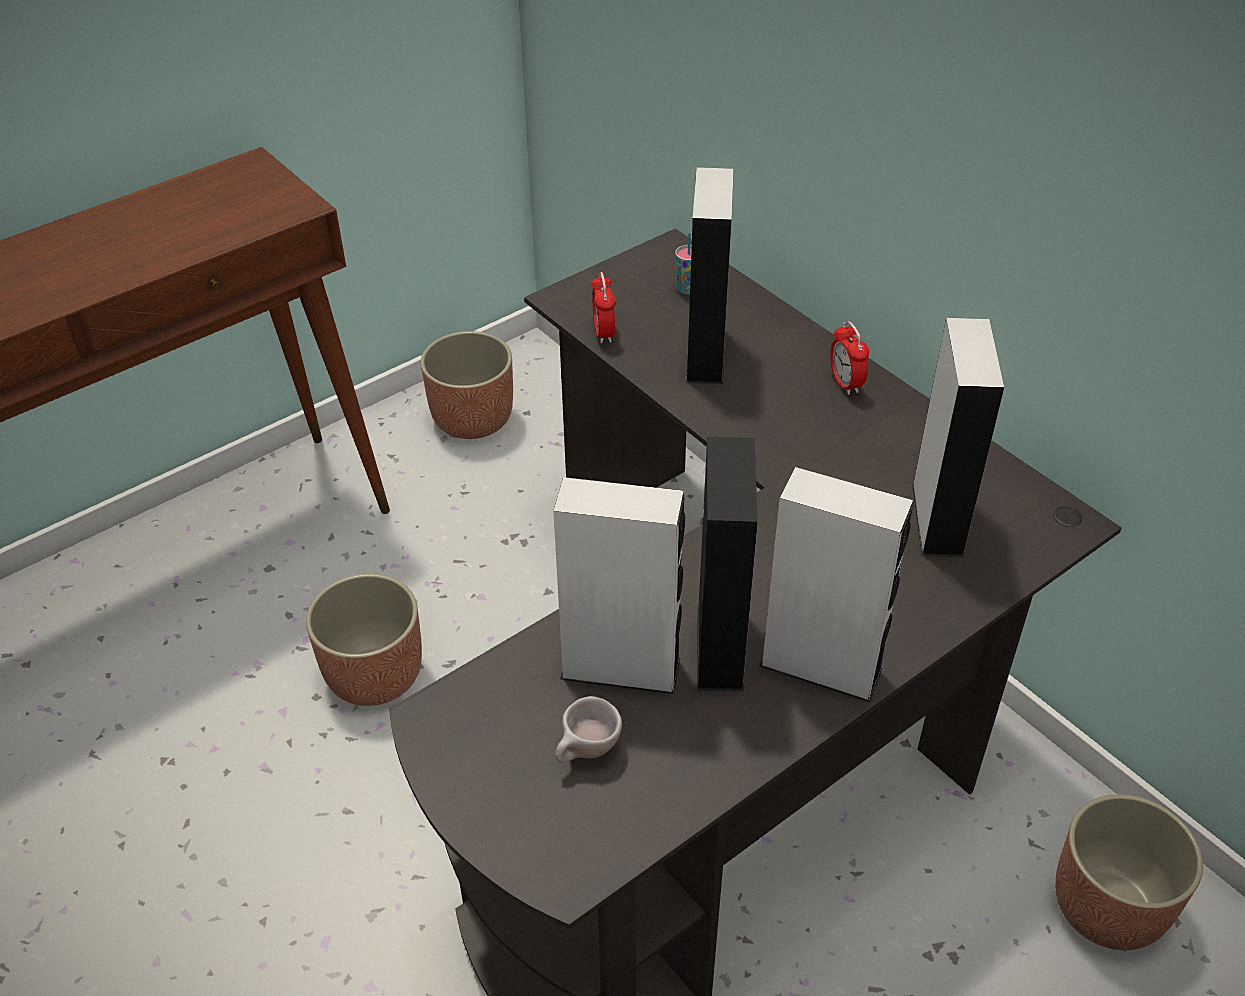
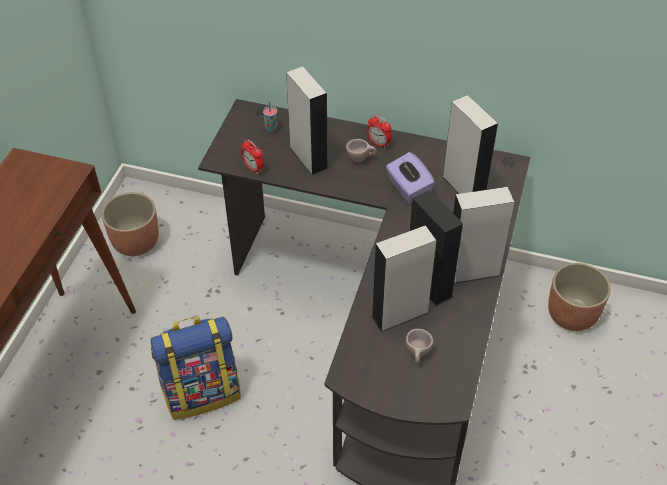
camera: 35 degrees left, 5 degrees up
(375, 674) = (202, 392): planter -> backpack
(791, 393) = (360, 158): none -> beige cup
(831, 475) = (408, 189): none -> purple tissue box

